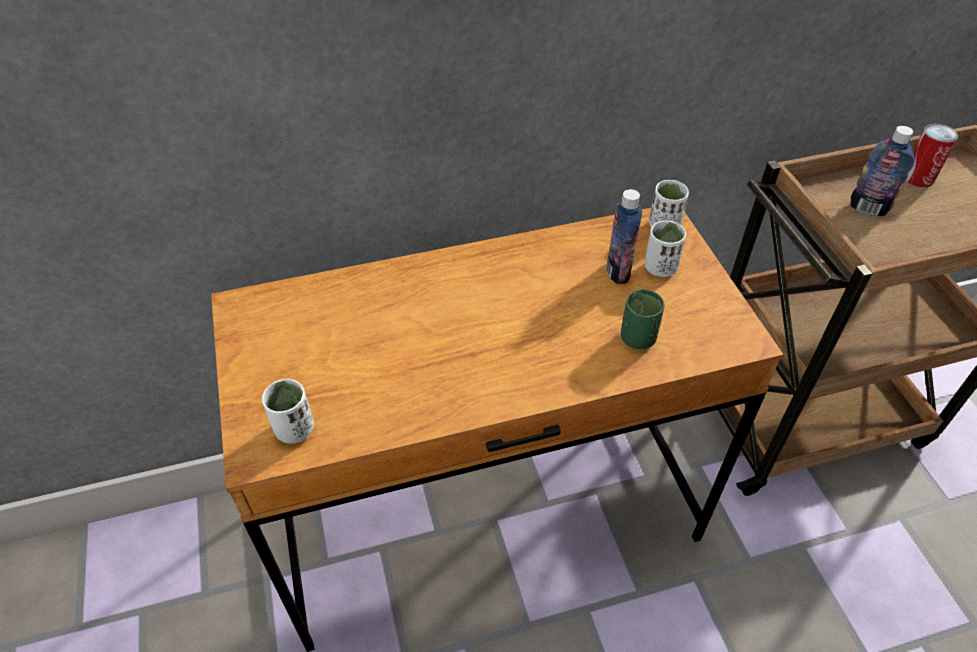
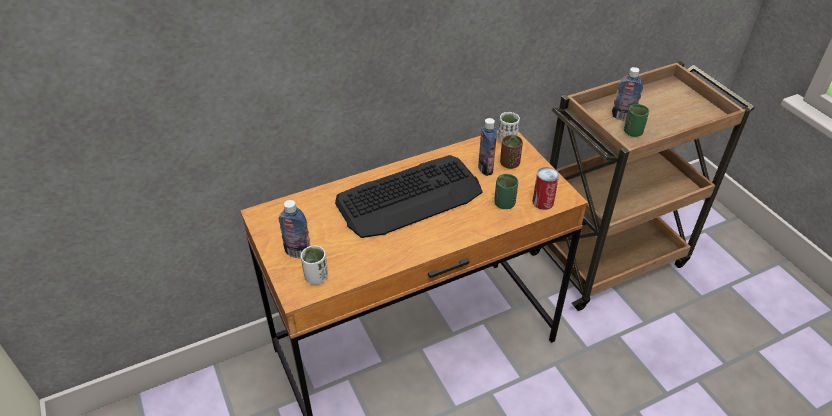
camera: 10 degrees left, 5 degrees down
(278, 379) = (298, 252): none -> bottle
(483, 306) = (410, 197): none -> keyboard
(660, 268) = (509, 164): white cup -> brown cup
(882, 238) = (632, 132): none -> green cup
(918, 177) = (648, 96): can -> can (543, 202)

